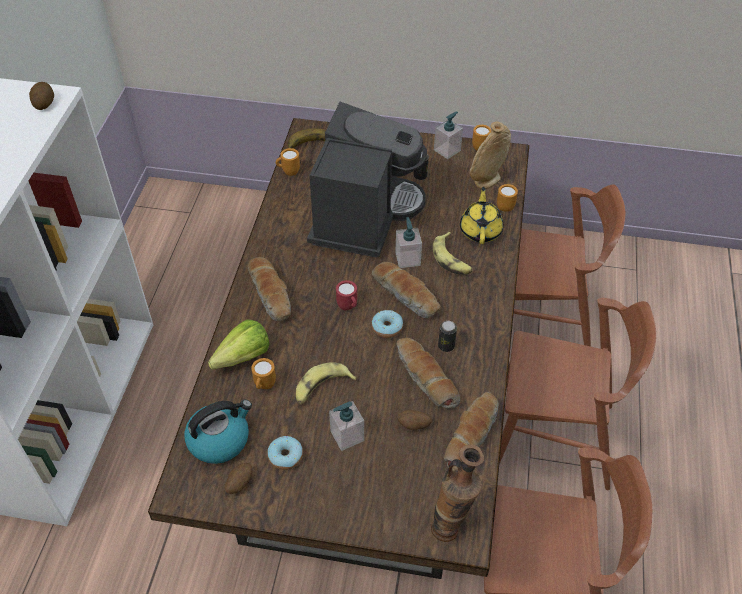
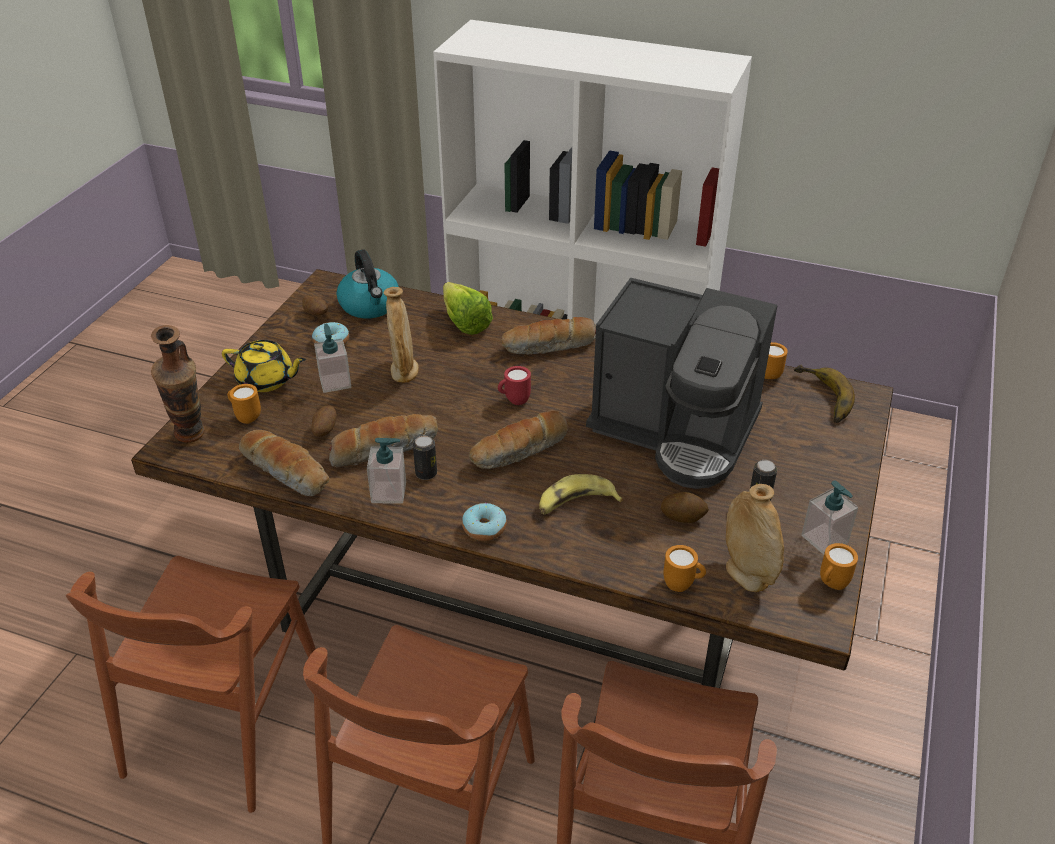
camera: 100 degrees right, 10 degrees down
(44, 103) = (703, 78): potato -> potato (683, 516)
(264, 386) = (422, 334): orange mug -> orange mug (246, 417)
(322, 388) = (404, 371): banana -> beige vase
(387, 328) = (472, 428): donut -> donut (484, 528)
(407, 259) = (585, 461): soap dispenser -> soap dispenser (389, 492)
(480, 230) = (630, 545): yellow teapot -> yellow teapot (267, 380)

